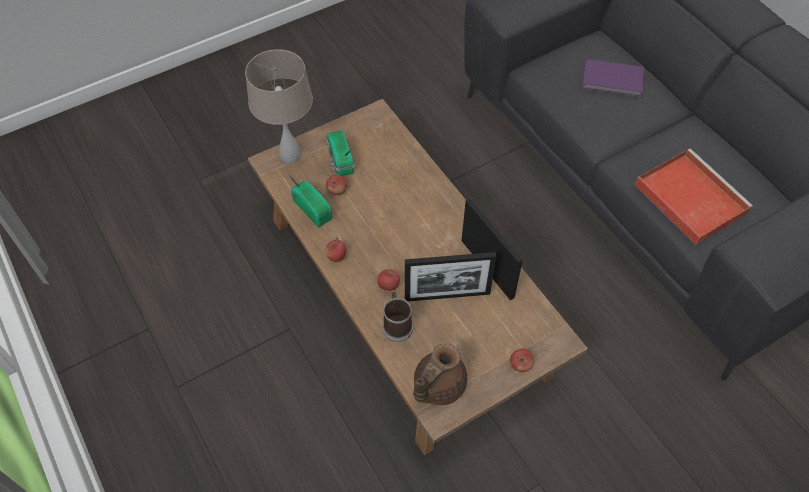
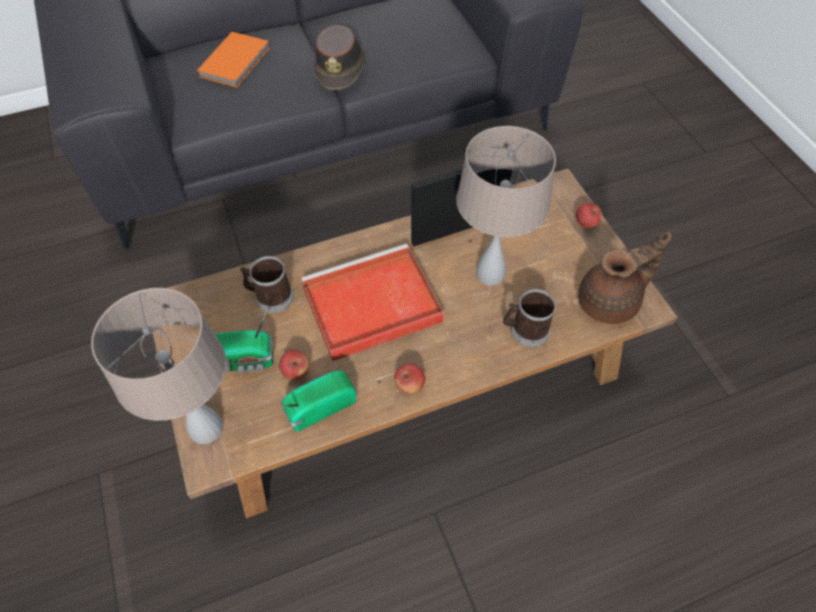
camera: 80 degrees left, 0 degrees up
(388, 285) = (466, 331): apple -> none
(394, 163) = (270, 296): none -> mug
(437, 386) = (610, 302): brown teapot -> brown teapot turned 75 degrees counterclockwise
(447, 296) = (490, 273): picture frame -> beige table lamp
(613, 81) = (236, 61): purple book -> orange book
(635, 150) = (341, 68): none -> brown hat
(688, 197) = (414, 47): red tray -> red tray (369, 306)

